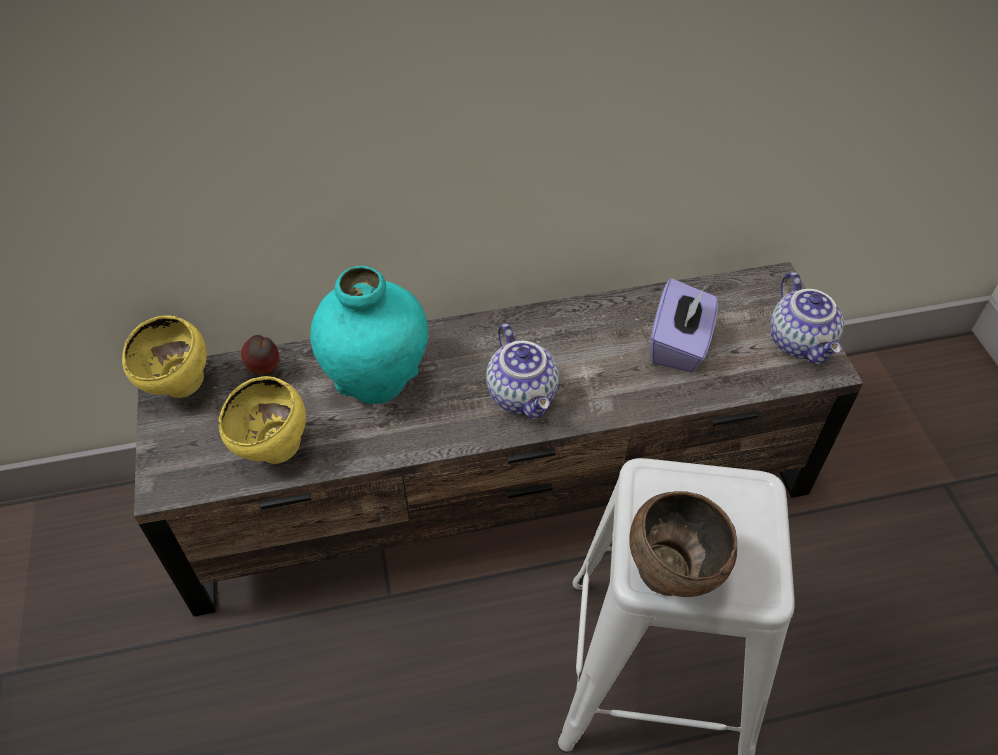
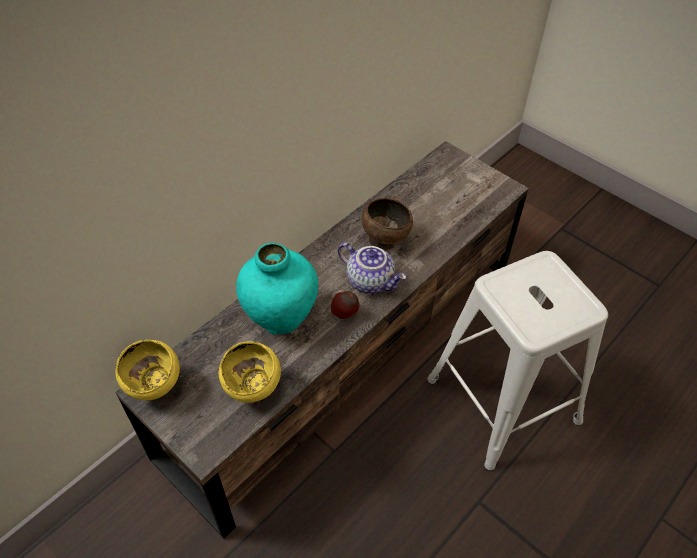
camera: 35 degrees left, 0 degrees up
(265, 370) = (205, 348): apple -> apple (345, 314)
(671, 572) = (543, 323): brown bowl -> brown bowl (384, 241)
(679, 344) = (428, 212): purple tissue box -> none
(801, 342) = (485, 181): teapot -> none

